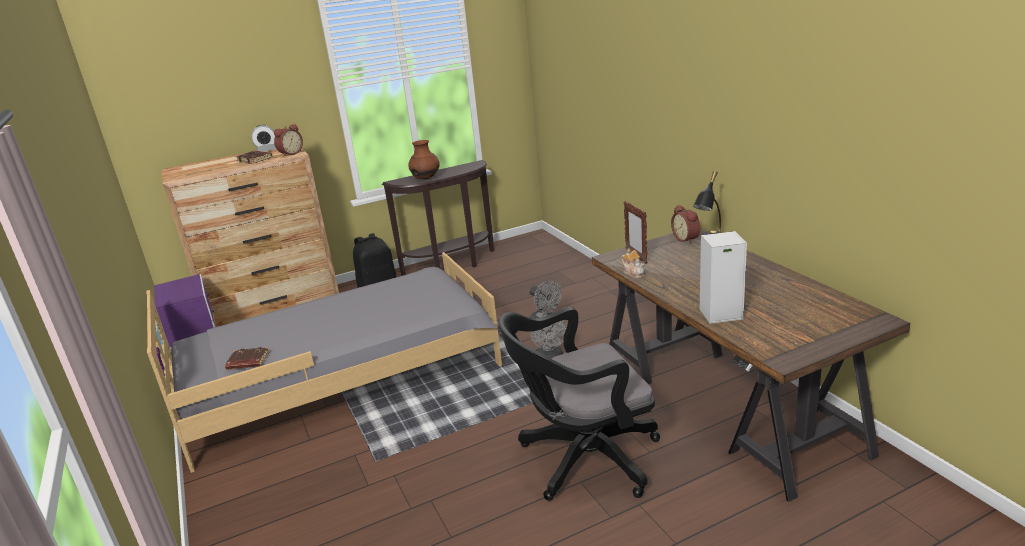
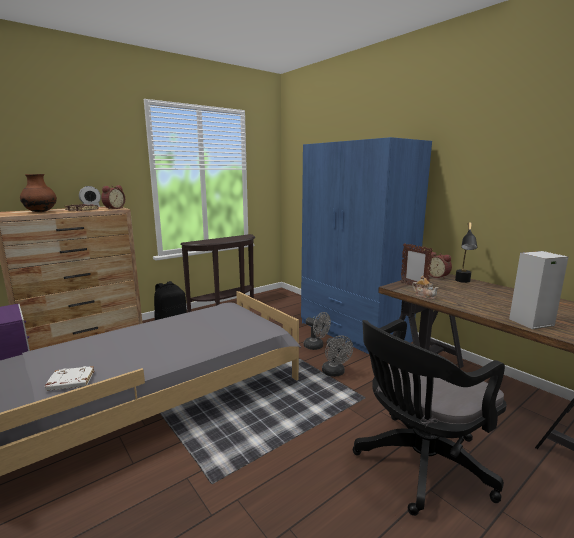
camera: 15 degrees left, 10 degrees down
(247, 362) = (70, 382): brown book -> white book
(426, 178) = (214, 241): brown vase -> brown vase (41, 212)
(606, 303) = (353, 332): none -> blue wardrobe

